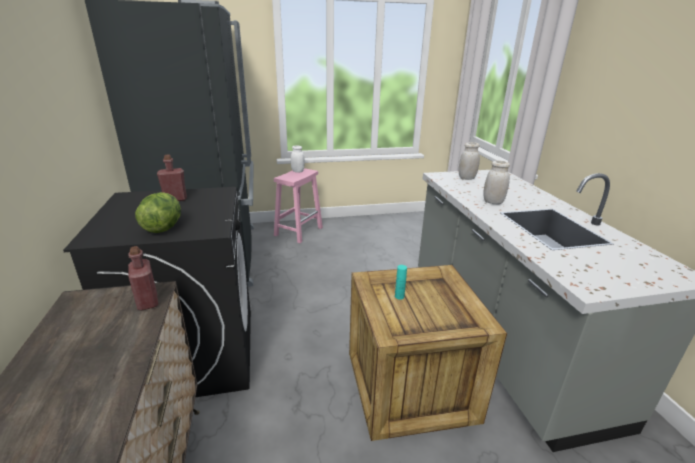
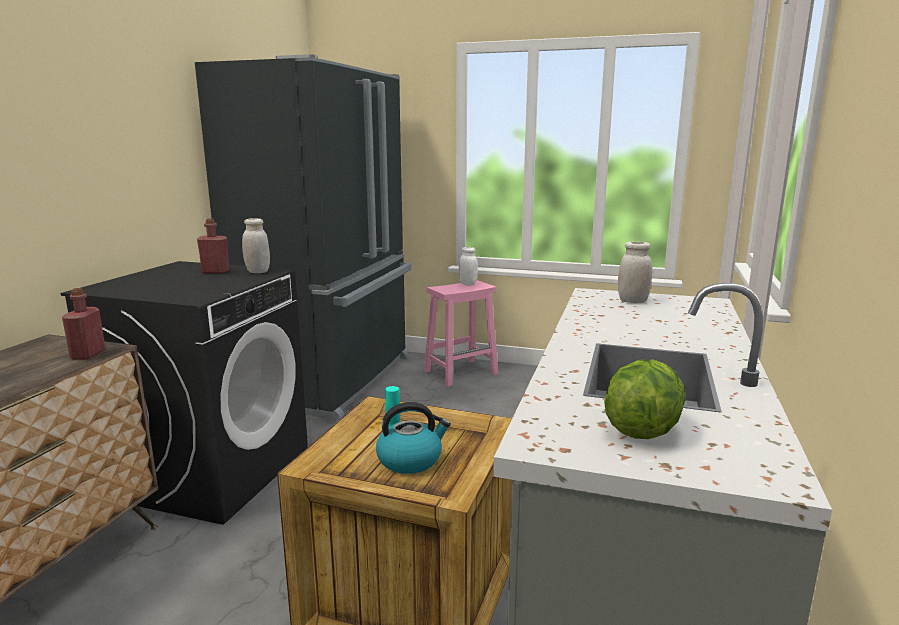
camera: 30 degrees right, 10 degrees down
(163, 228) = (160, 290): lettuce -> lettuce (642, 429)
(429, 309) = (410, 460): none -> kettle
(493, 202) = (612, 331): white jar -> white jar (258, 272)

